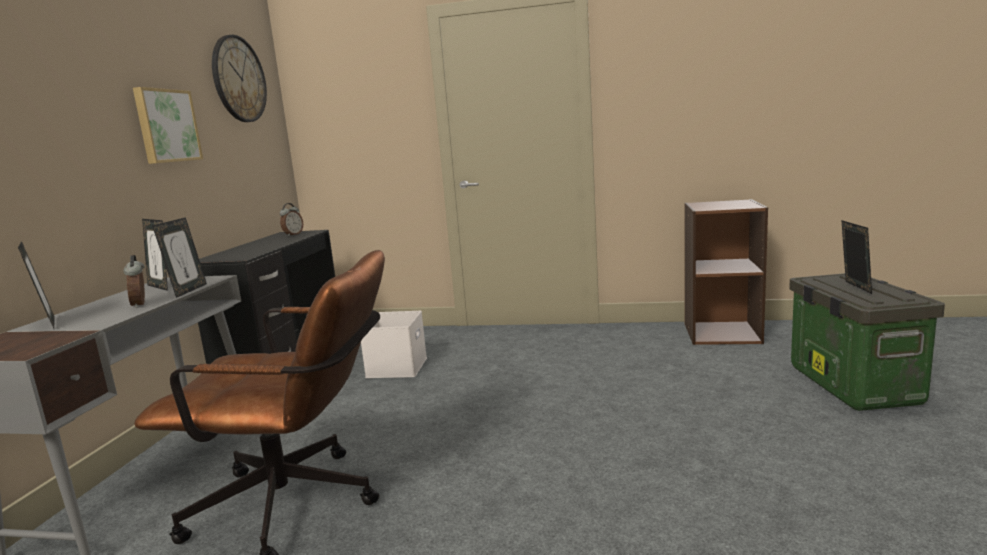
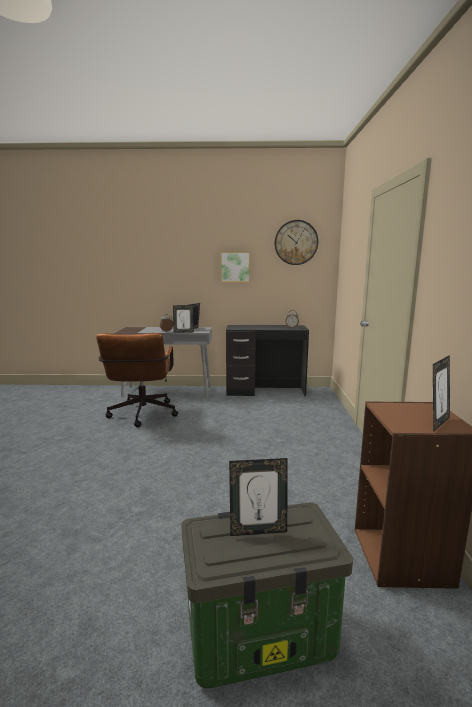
camera: 80 degrees right, 0 degrees up
(48, 324) = (151, 328): picture frame -> picture frame (437, 423)
(396, 367) = (274, 413): white storage box -> none

